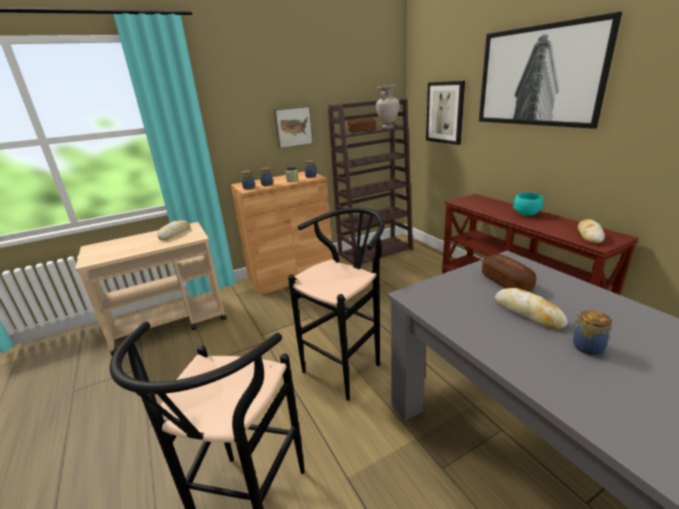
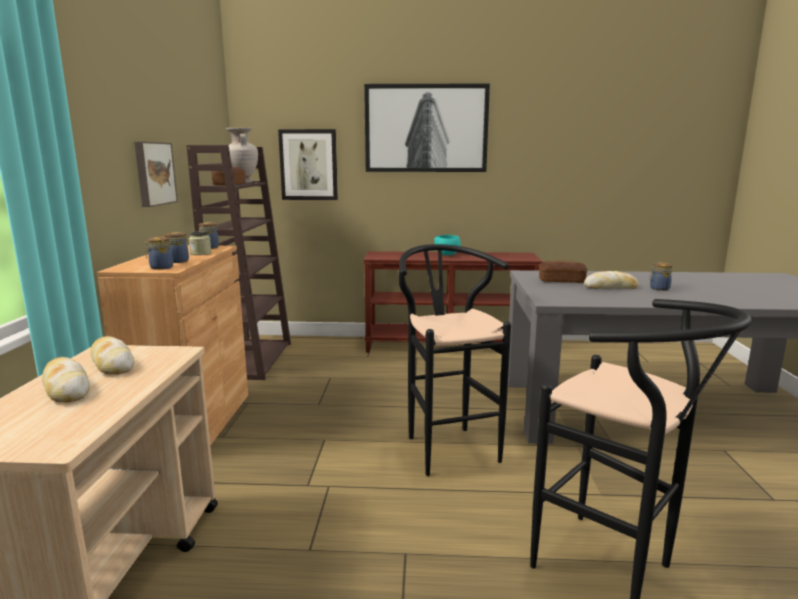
camera: 60 degrees left, 10 degrees down
(589, 235) = (513, 256): bread -> bread (66, 388)

